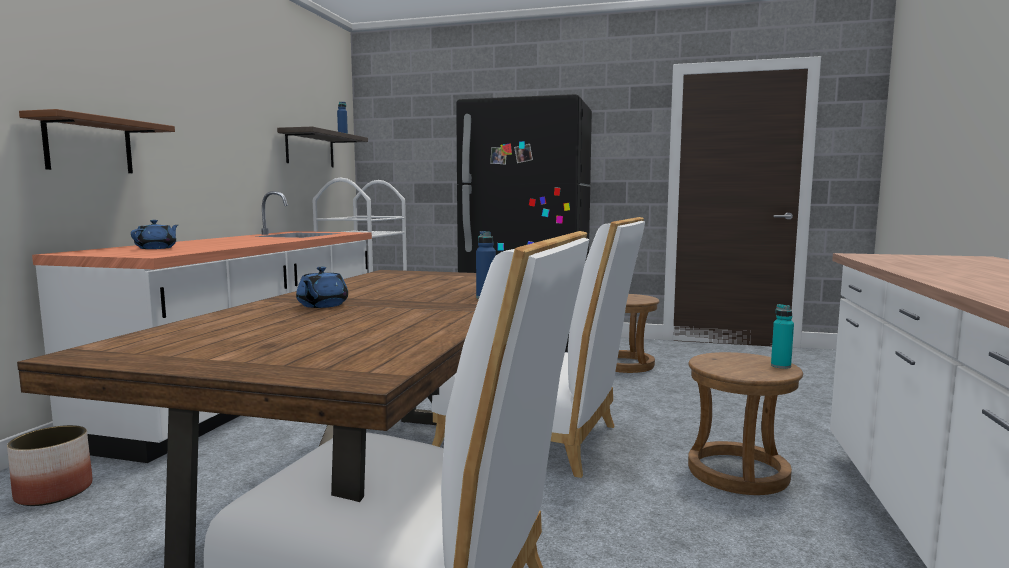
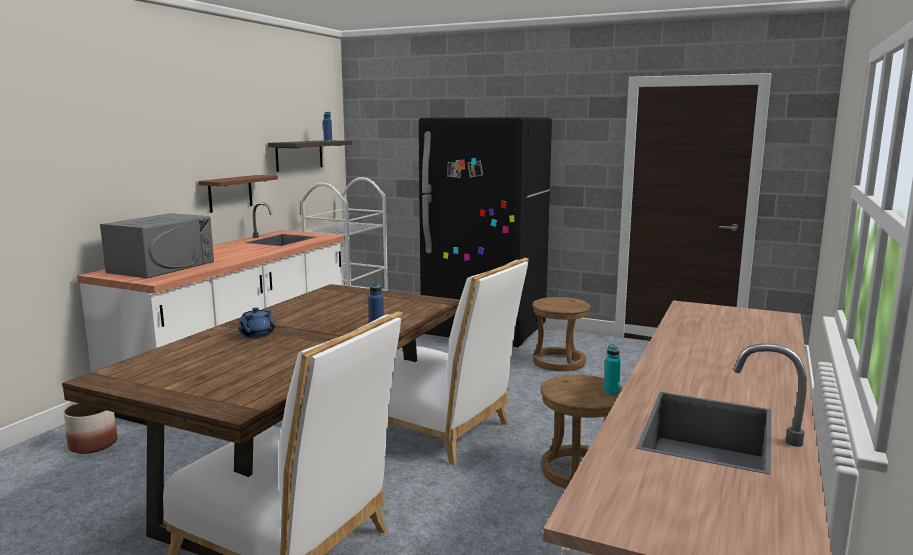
camera: 10 degrees right, 5 degrees up
(89, 145) = (114, 188): brown shelf -> brown shelf (230, 193)
(157, 248) = (162, 267): blue teapot -> grey microwave

